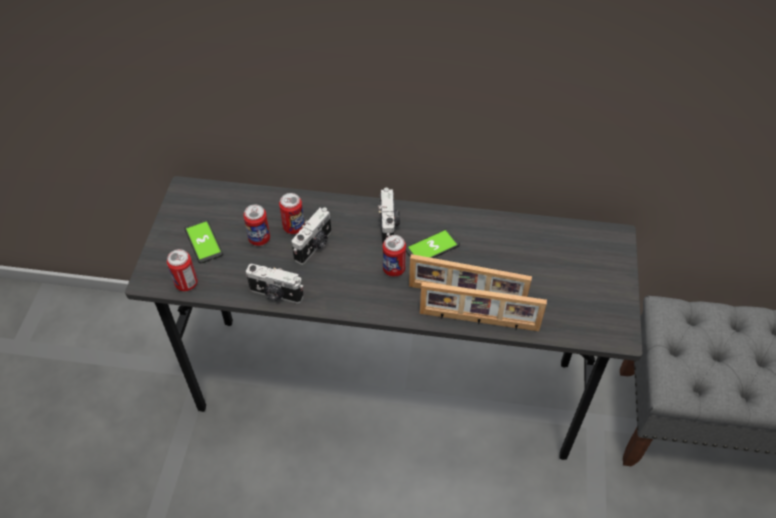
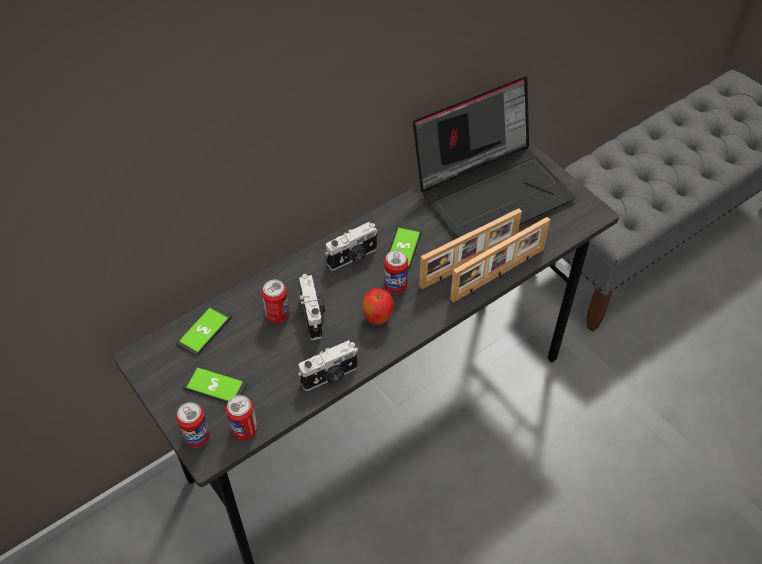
camera: 45 degrees left, 0 degrees up
(239, 202) = (204, 330): none -> phone
(259, 238) = (260, 346): can -> can (197, 437)
(353, 282) = (377, 318): none -> apple
(389, 227) = (353, 257): camera -> camera turned 105 degrees clockwise
(555, 256) = (492, 190): none -> laptop

